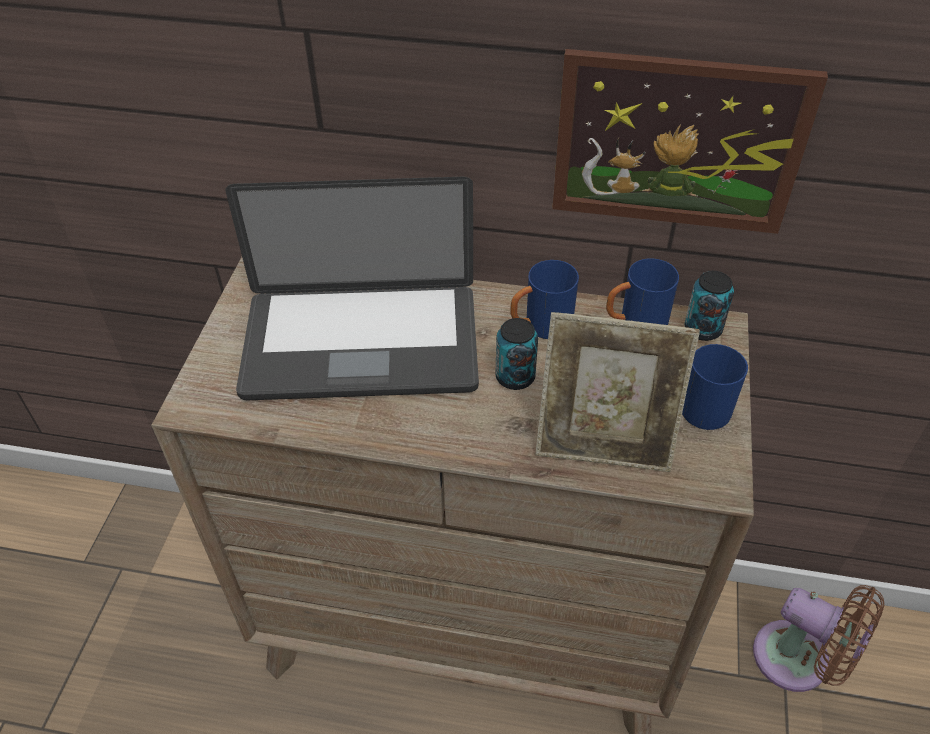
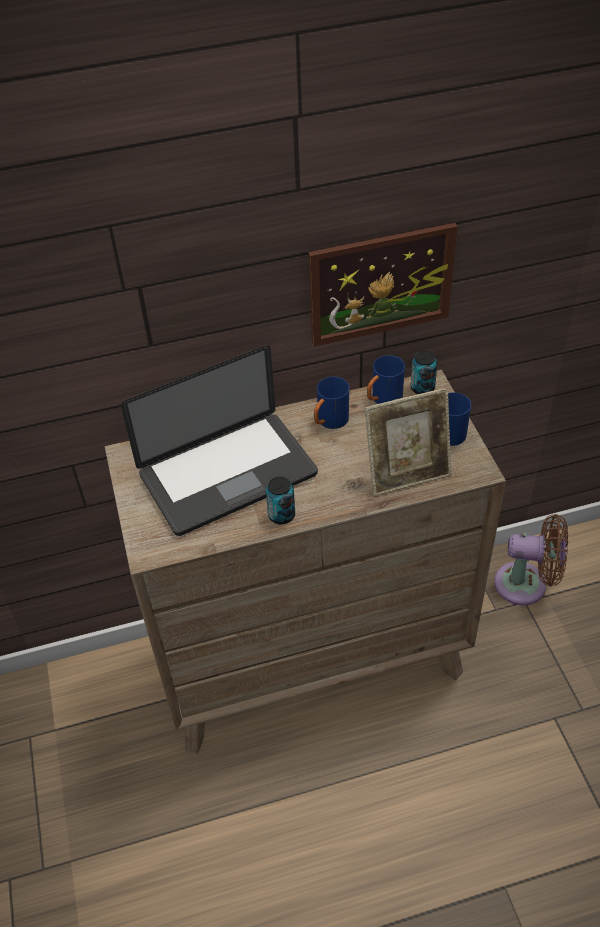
camera: 25 degrees left, 0 degrees up
(515, 377) = (334, 457): can -> can (281, 515)

